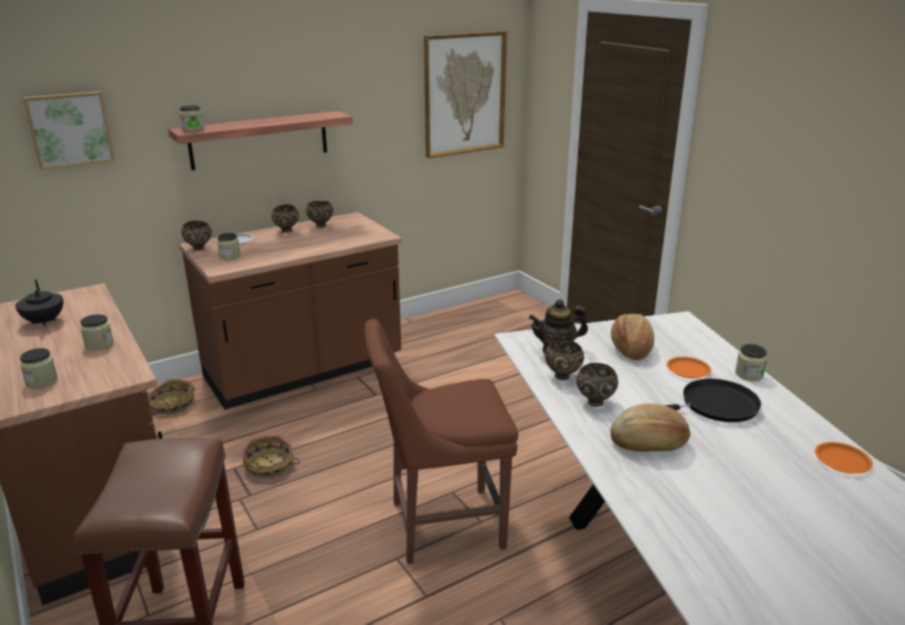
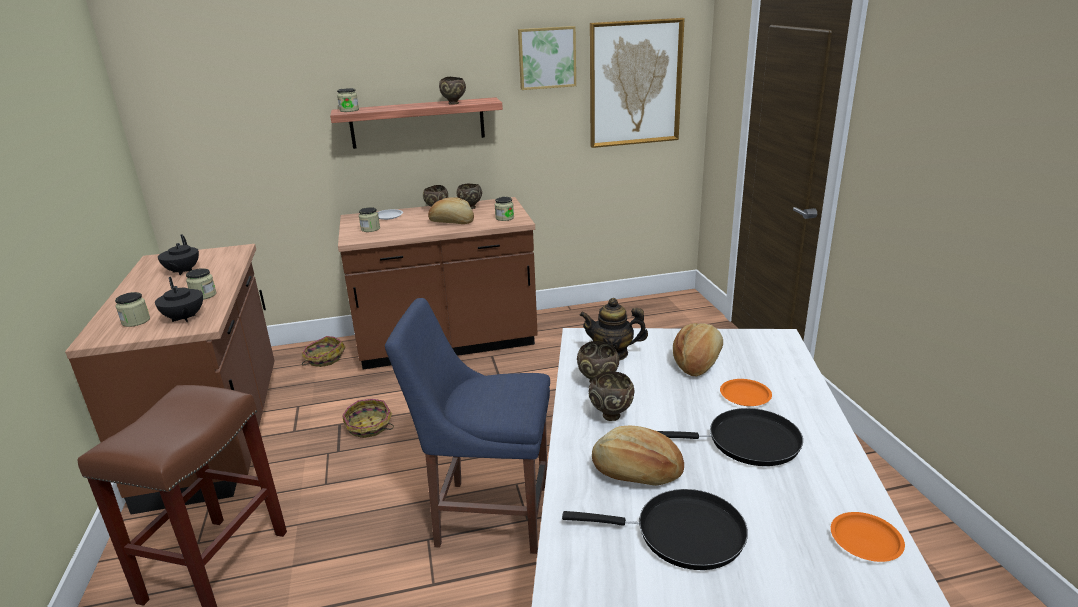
camera: 20 degrees right, 0 degrees up
(70, 129) = (245, 107): picture -> picture (546, 58)
(101, 371) = (184, 318): none -> black teapot
(199, 249) = (351, 220): brown bowl -> brown bowl (454, 103)
(314, 242) = (452, 222): none -> bread
(440, 524) = (486, 514): brown chair -> blue chair
(716, 482) = (682, 533): none -> black frying pan
(749, 374) = (817, 412): jar -> jar (504, 218)

